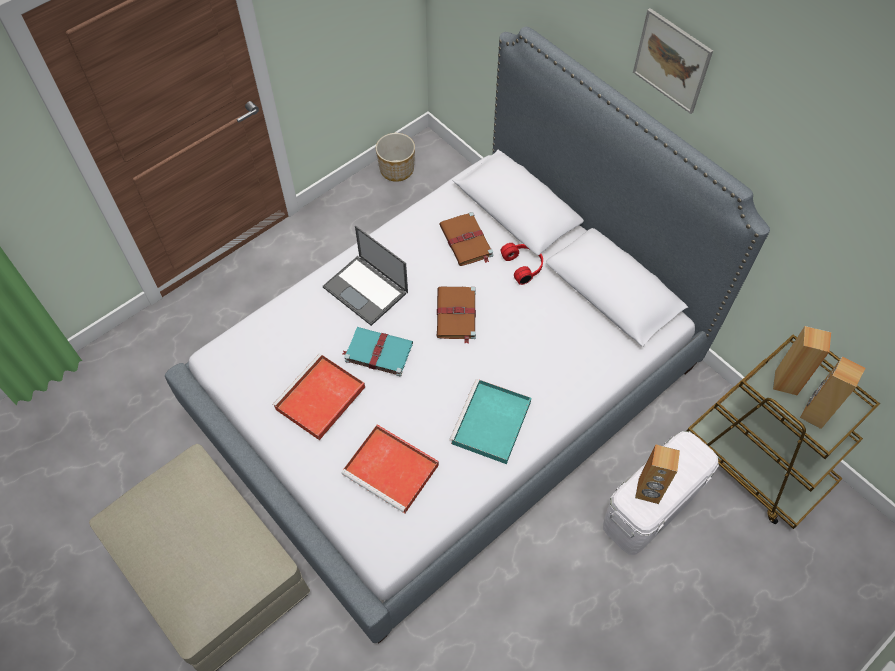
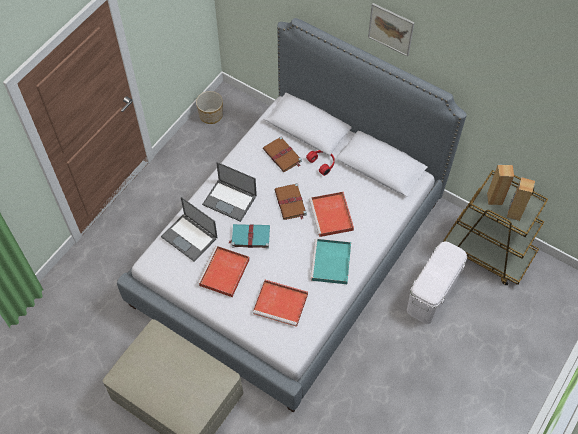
camera: 15 degrees left, 0 degrees up
(287, 332) = (190, 237): none -> laptop
(514, 349) = (332, 216): none -> red tray
(648, 491) = (431, 281): brown speaker -> none

